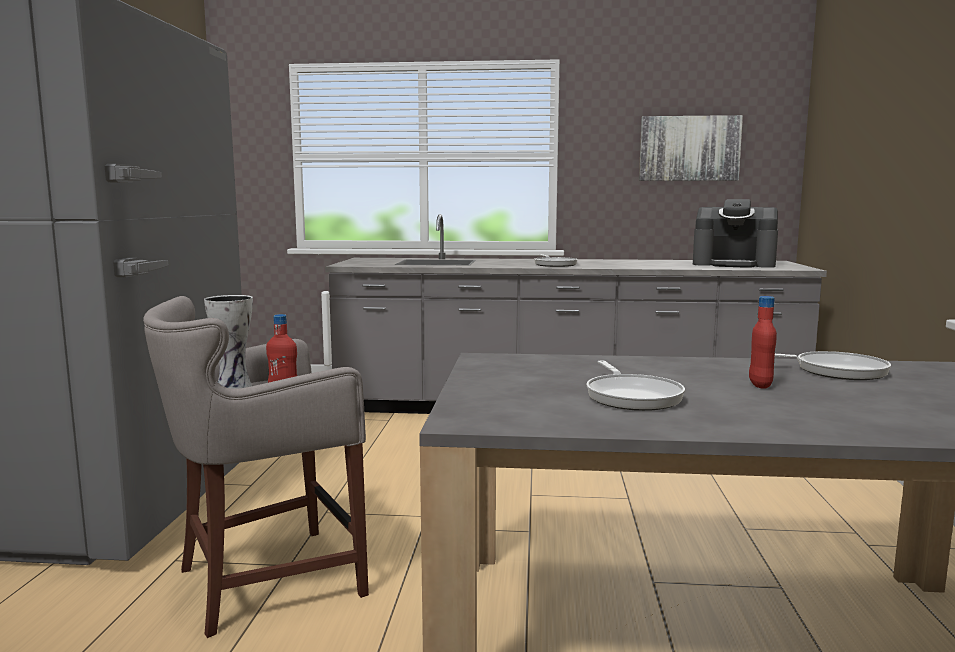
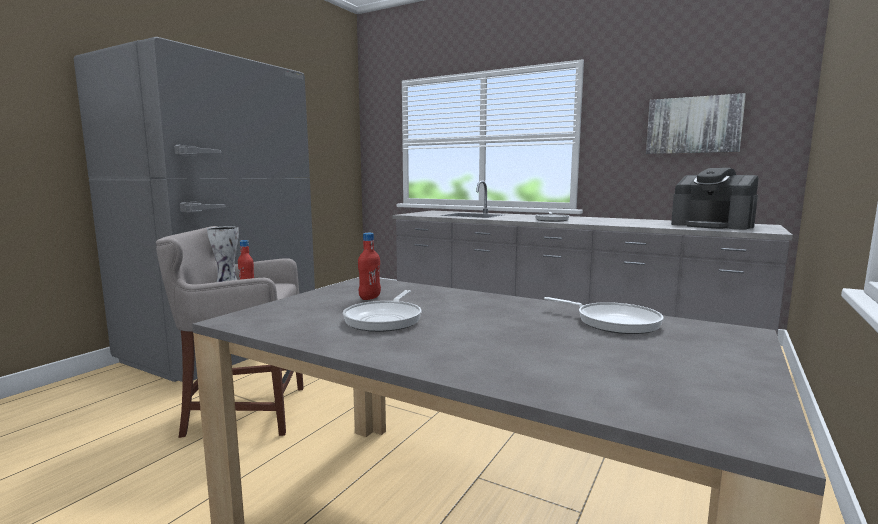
camera: 25 degrees right, 0 degrees up
(760, 385) = (509, 324): red bottle -> red bottle (369, 298)

